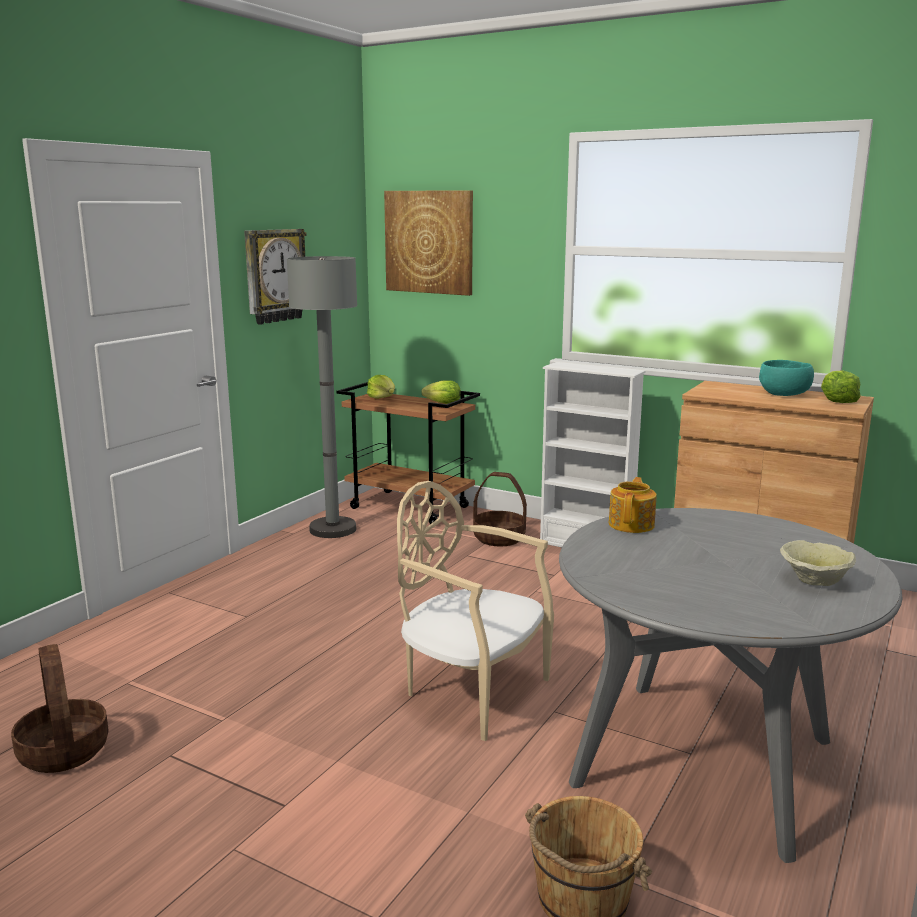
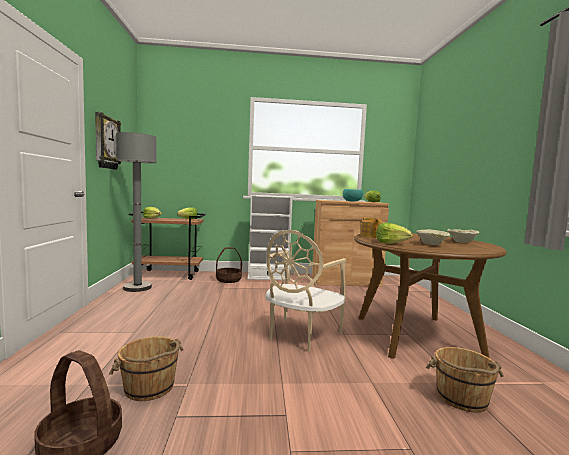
camera: 35 degrees left, 10 degrees down
(182, 707) = (150, 387): none -> brown bucket
(429, 242) = (176, 141): picture -> none
(471, 691) = (300, 335): beige chair -> beige chair turned 60 degrees counterclockwise
(606, 558) = (391, 243): none -> lettuce
(694, 578) = (432, 244): none -> beige bowl
(704, 761) = (416, 335): grey dining table -> brown dining table

